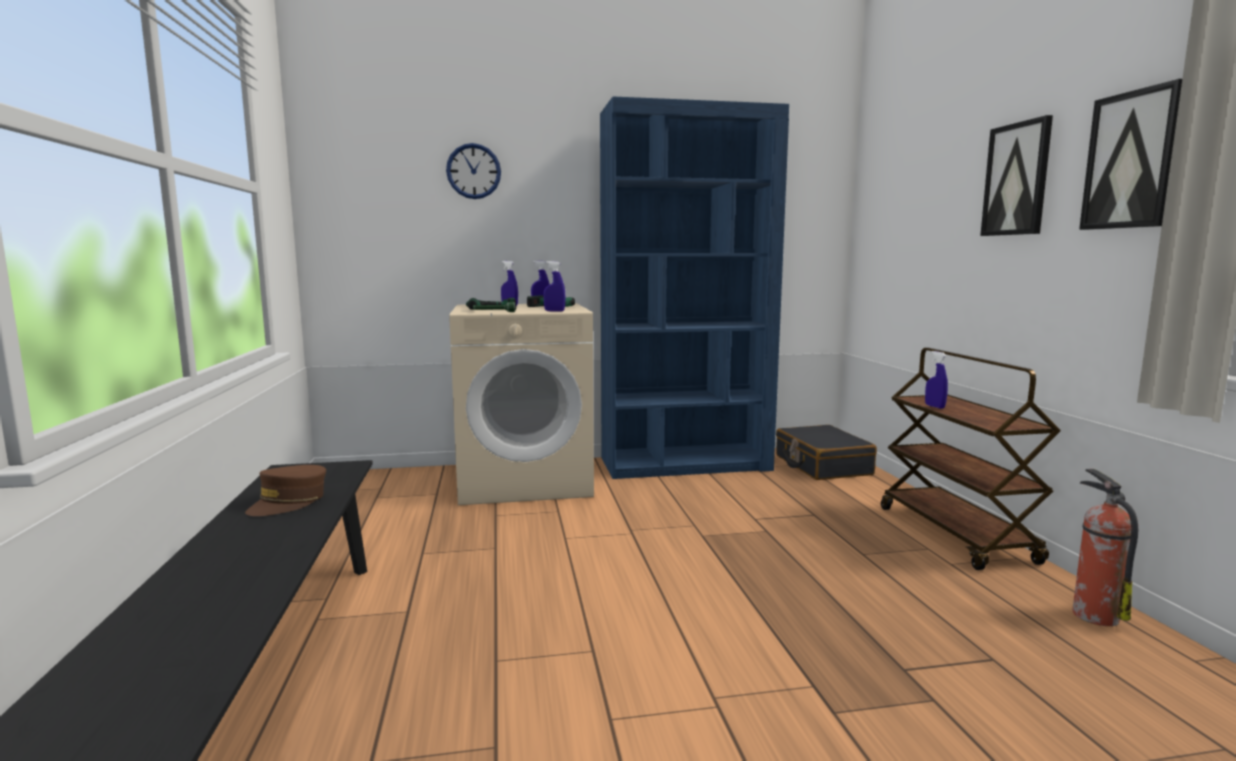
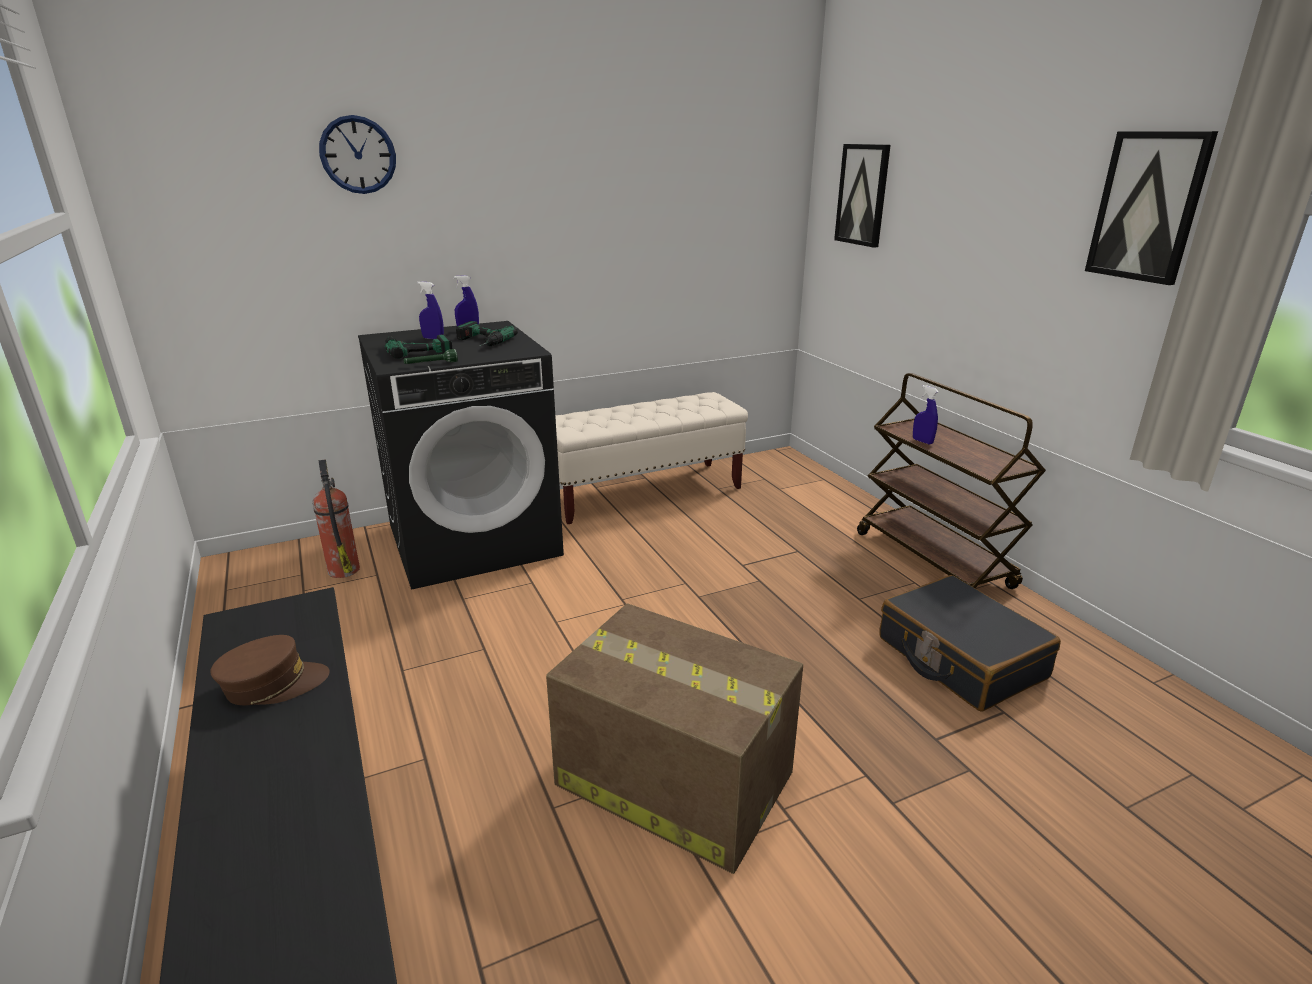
camera: 15 degrees left, 15 degrees up
(289, 502) = (273, 684): brown cap -> brown cap turned 120 degrees counterclockwise
(525, 480) = (475, 539): beige washing machine -> black washing machine
(554, 311) = (504, 355): blue spray bottle -> none
(614, 656) = (671, 777): none -> cardboard box
(685, 464) = (644, 492): blue bookcase -> beige bench
(822, 465) = (783, 478): black suitcase -> black suitcase (959, 658)
(1017, 179) = (1018, 198): picture -> picture (863, 195)
(1093, 614) = (1068, 643): fire extinguisher -> fire extinguisher (343, 569)

